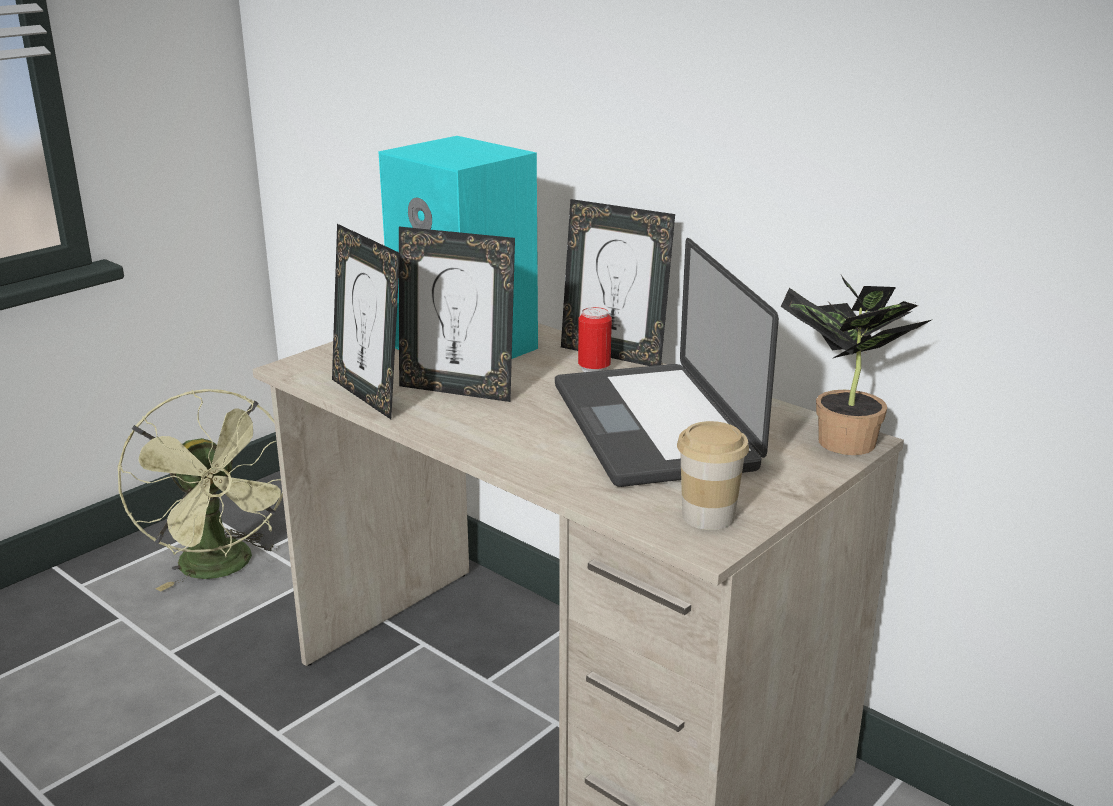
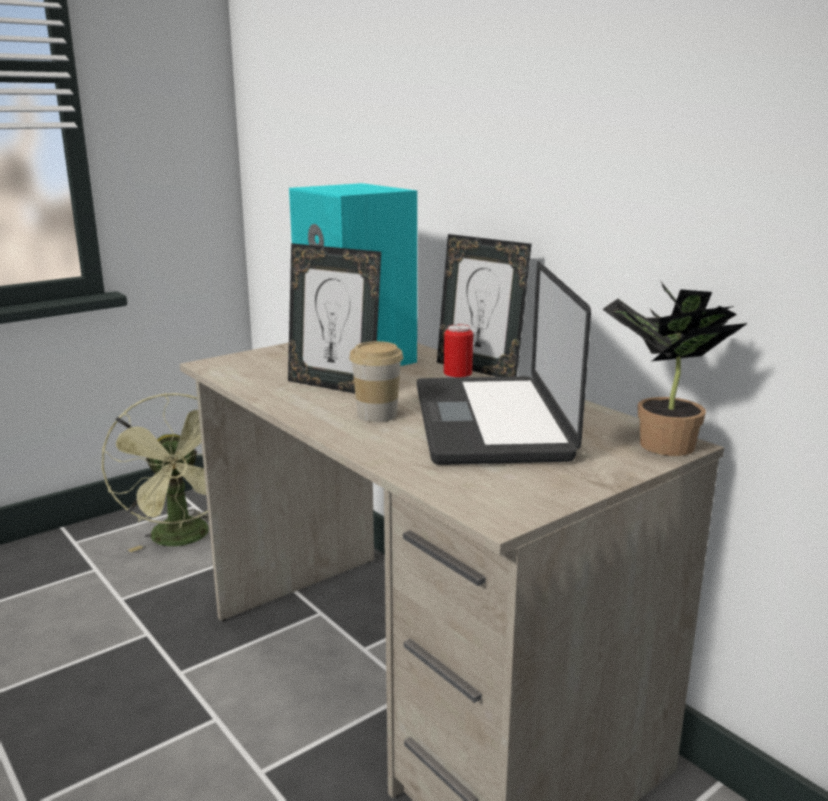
camera: 10 degrees right, 5 degrees down
(369, 396) = (259, 386): picture frame -> none
(708, 516) = (510, 494): cup -> cup (377, 414)

